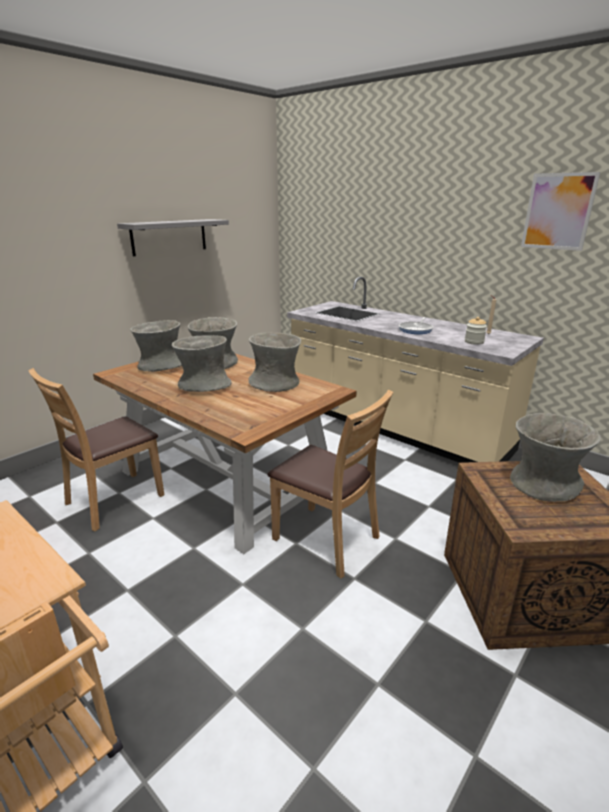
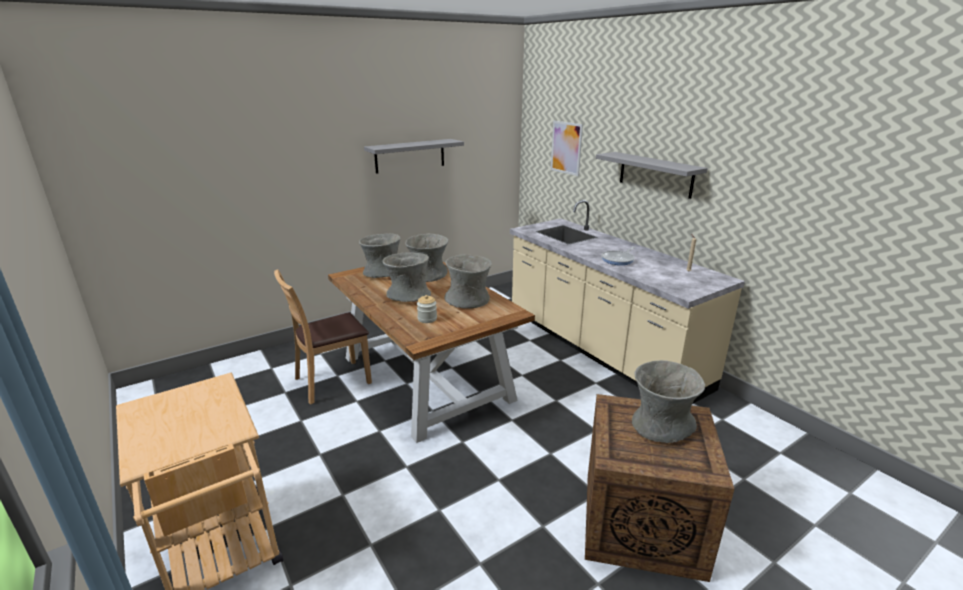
camera: 15 degrees right, 0 degrees up
(326, 539) = (489, 443): brown chair -> none
(439, 242) = (655, 174): none -> grey shelf
(474, 342) = (665, 279): jar -> jar (427, 319)
(558, 211) = (762, 158): picture -> picture (566, 148)

